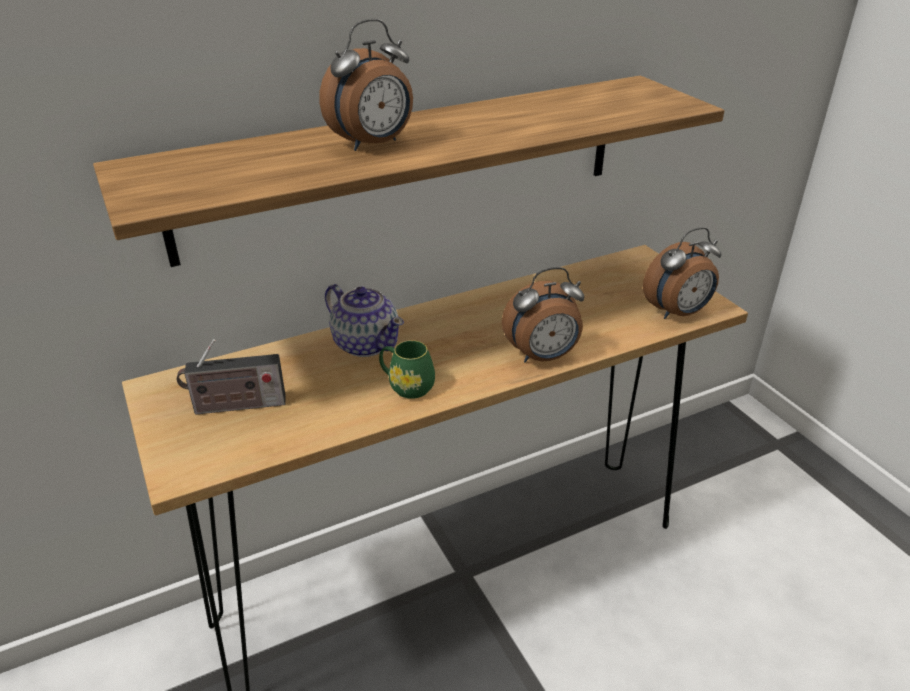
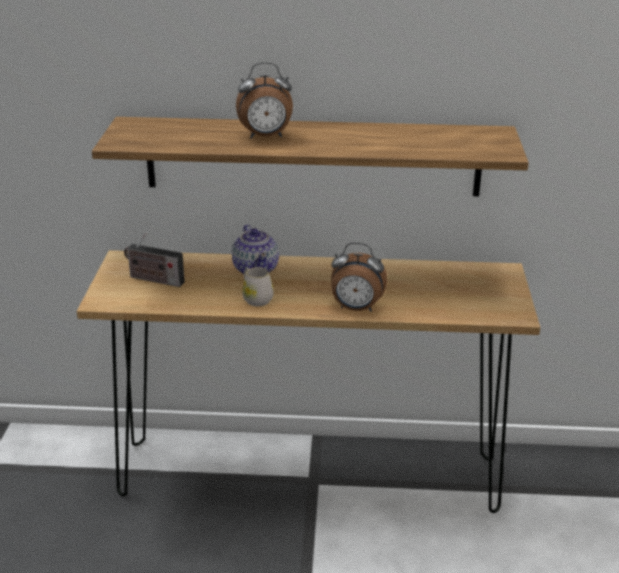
camera: 30 degrees right, 5 degrees down
(406, 386) = (255, 298): green mug -> white mug
(678, 313) = (484, 312): alarm clock -> none

